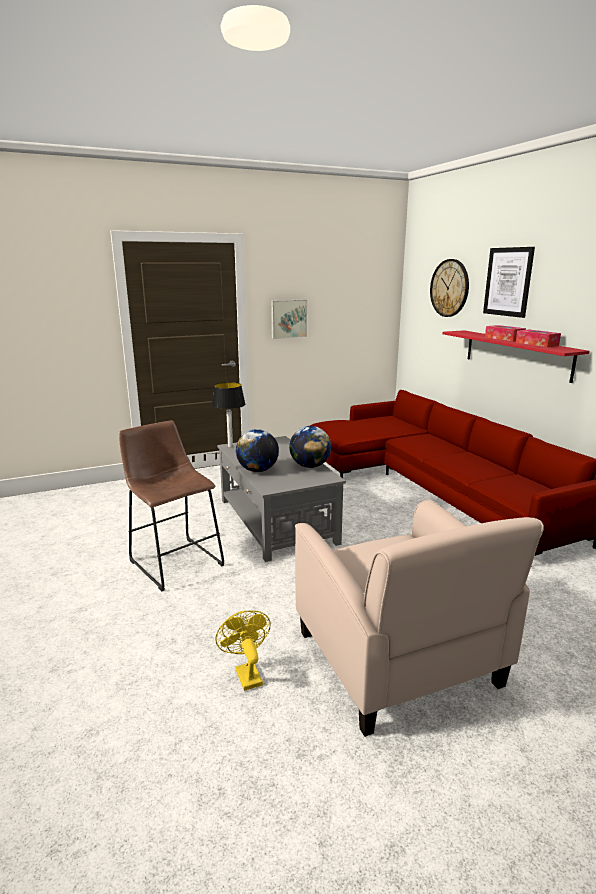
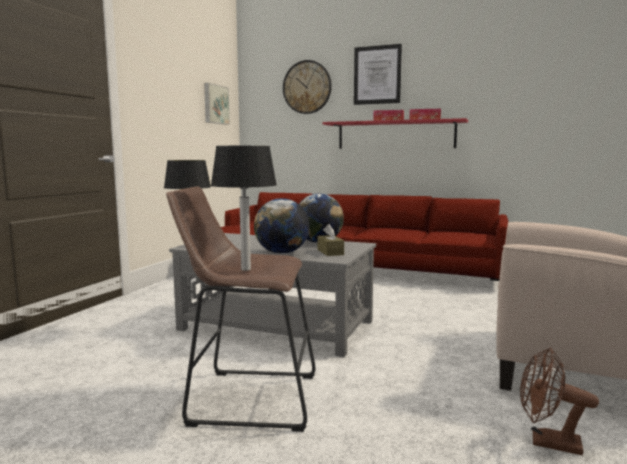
camera: 45 degrees left, 10 degrees down
(170, 483) = (246, 269): none -> table lamp
(246, 673) = (547, 442): yellow fan -> brown fan
(286, 480) = (330, 252): none -> brown tissue box
(288, 318) = (158, 109): picture -> picture (215, 104)

